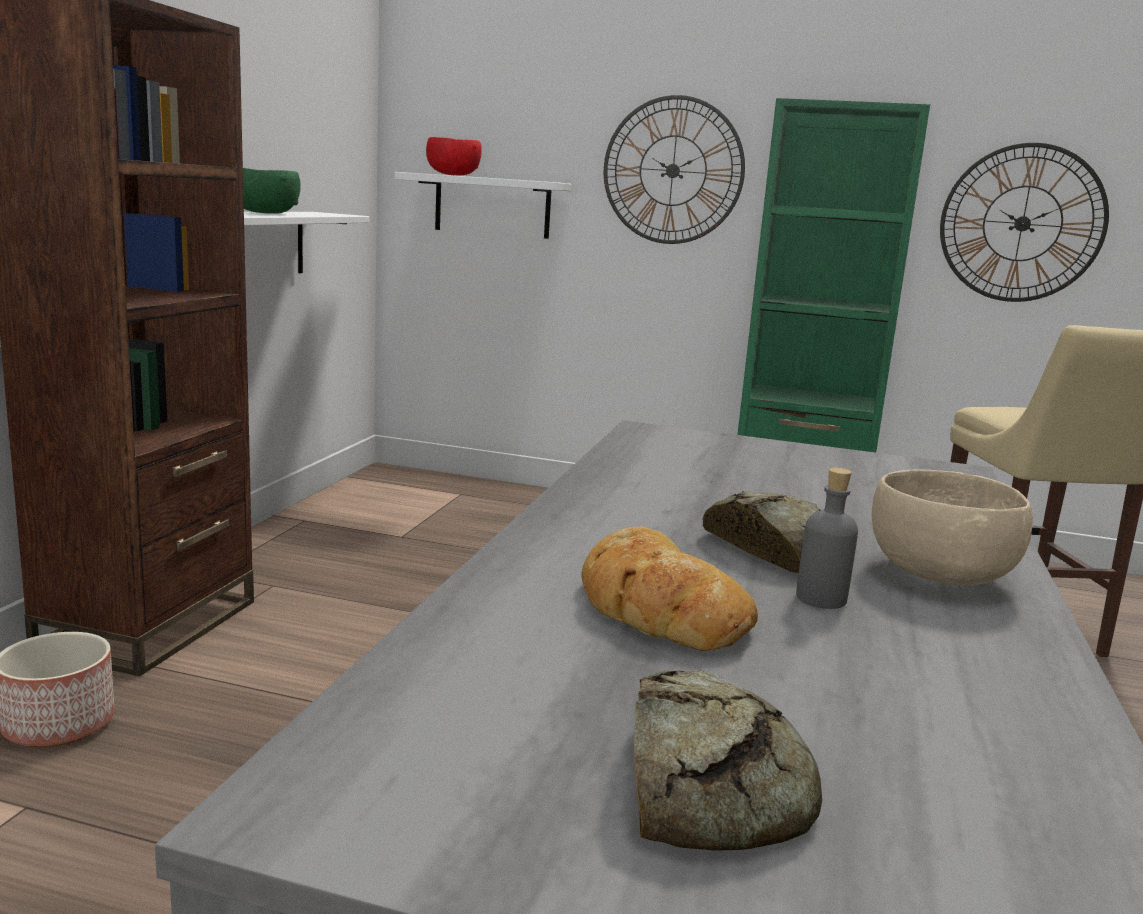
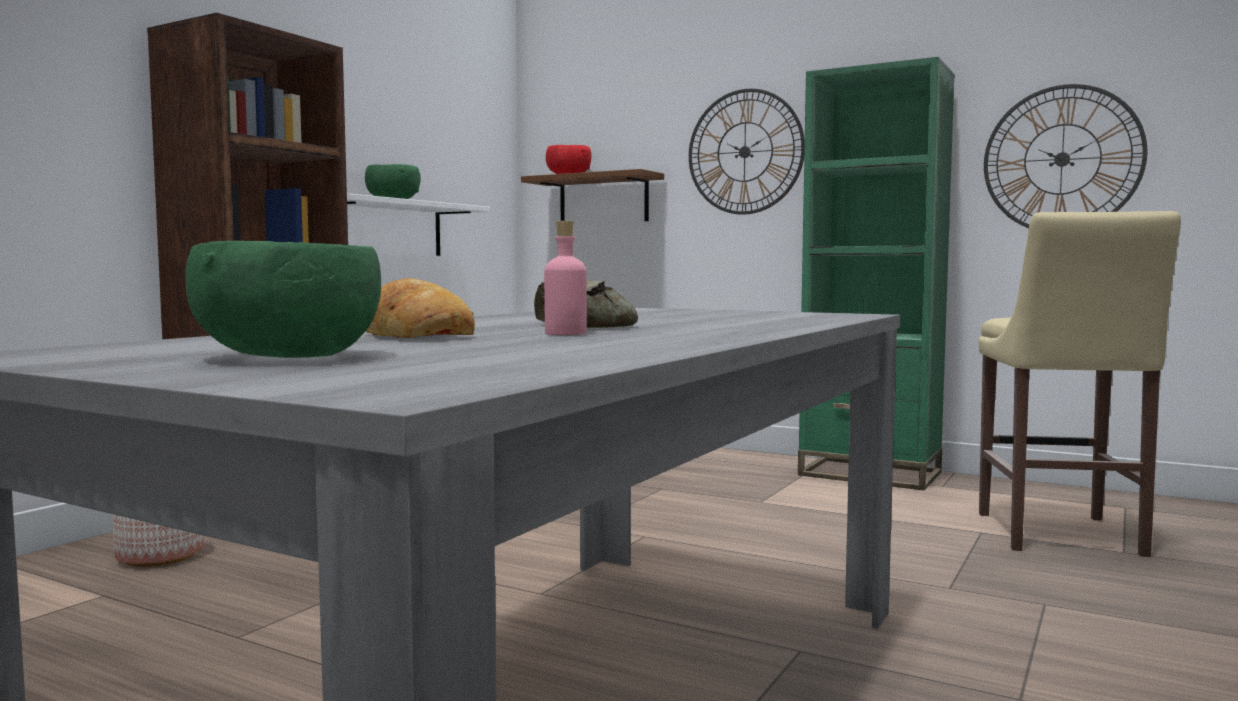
camera: 15 degrees right, 10 degrees down
(492, 206) = (603, 199): white shelf -> brown shelf
(709, 782) = (287, 356): bread -> green bowl
(821, 598) = (565, 333): grey bottle -> pink bottle
(940, 575) = (701, 331): beige bowl -> none

